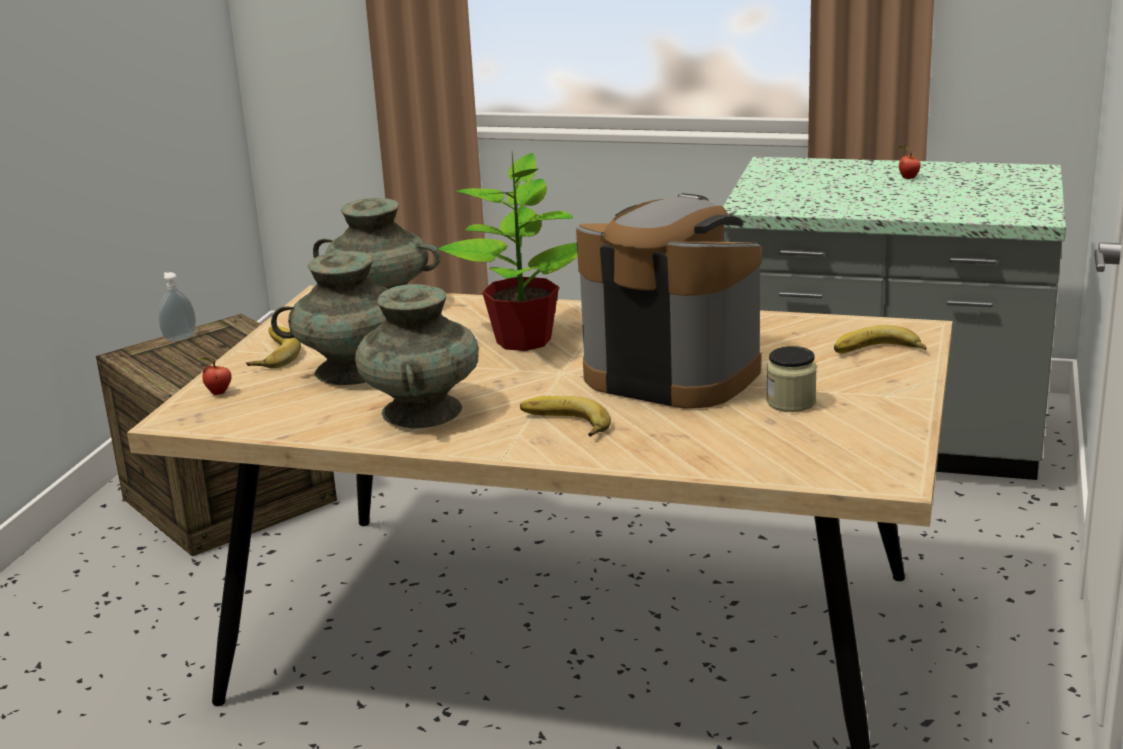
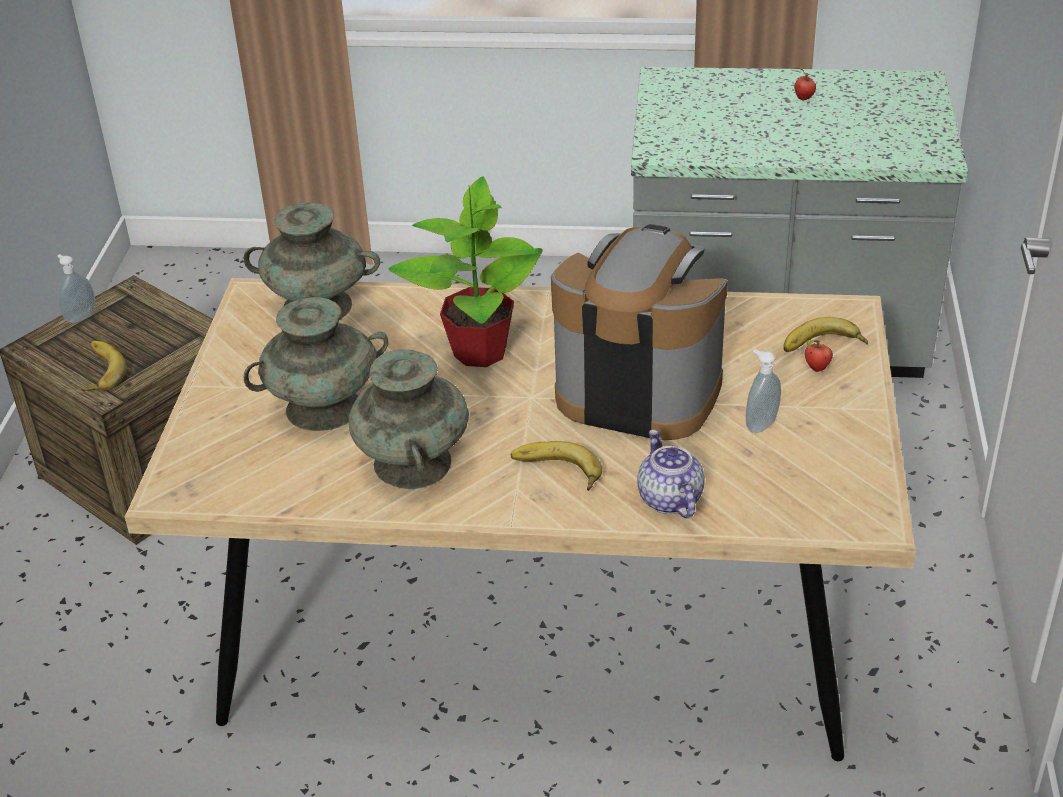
camera: 10 degrees left, 15 degrees up
(217, 393) = (196, 452): apple -> apple (816, 369)
(270, 354) = (229, 389): banana -> banana (98, 371)
(673, 449) = (668, 499): none -> teapot
(791, 402) = (759, 424): jar -> soap dispenser

